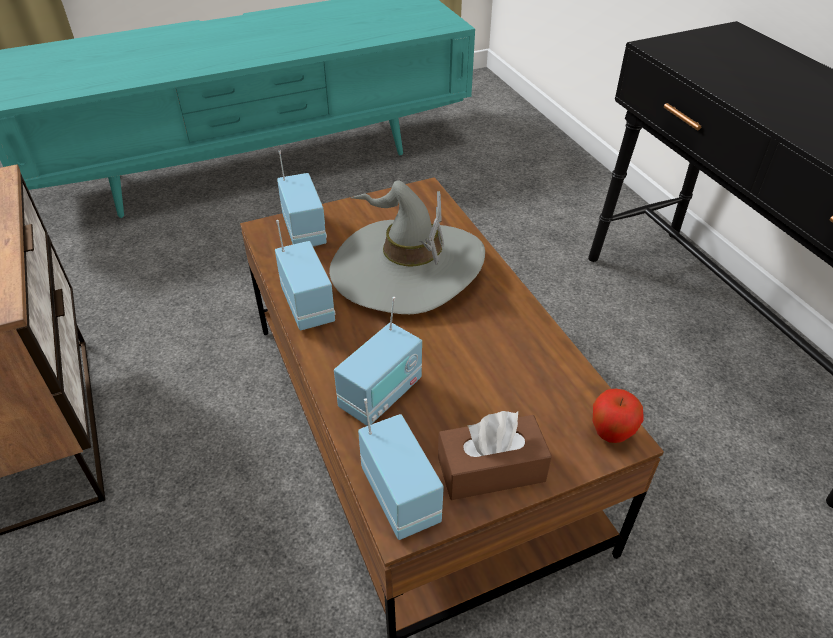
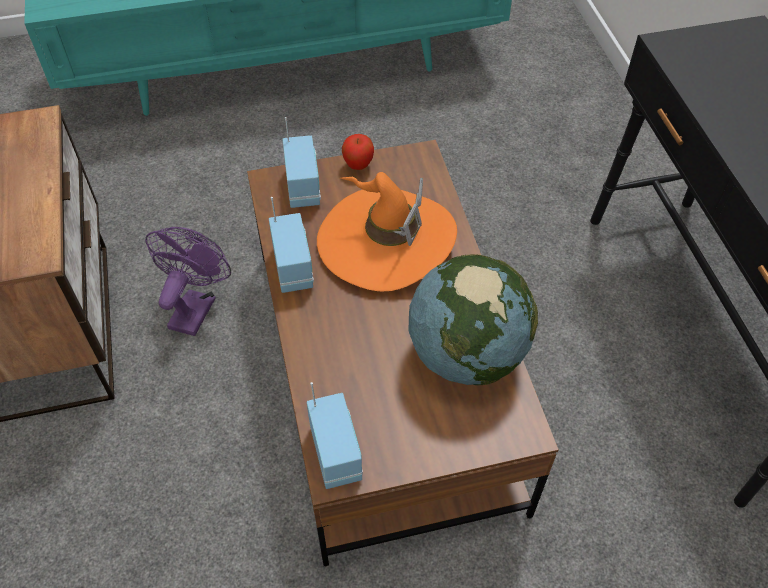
camera: 10 degrees right, 10 degrees up
(193, 388) = (195, 306): none -> purple fan
(381, 395) = (339, 363): radio -> none
(406, 269) = (386, 241): grey hat -> orange hat
(491, 469) = (412, 442): brown tissue box -> none
(526, 365) = (466, 353): none -> globe
(611, 434) = (519, 427): apple -> apple (358, 165)

